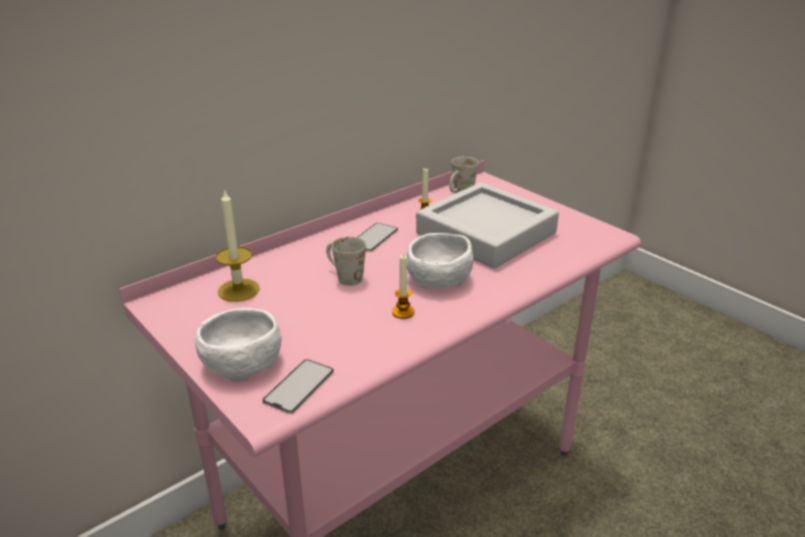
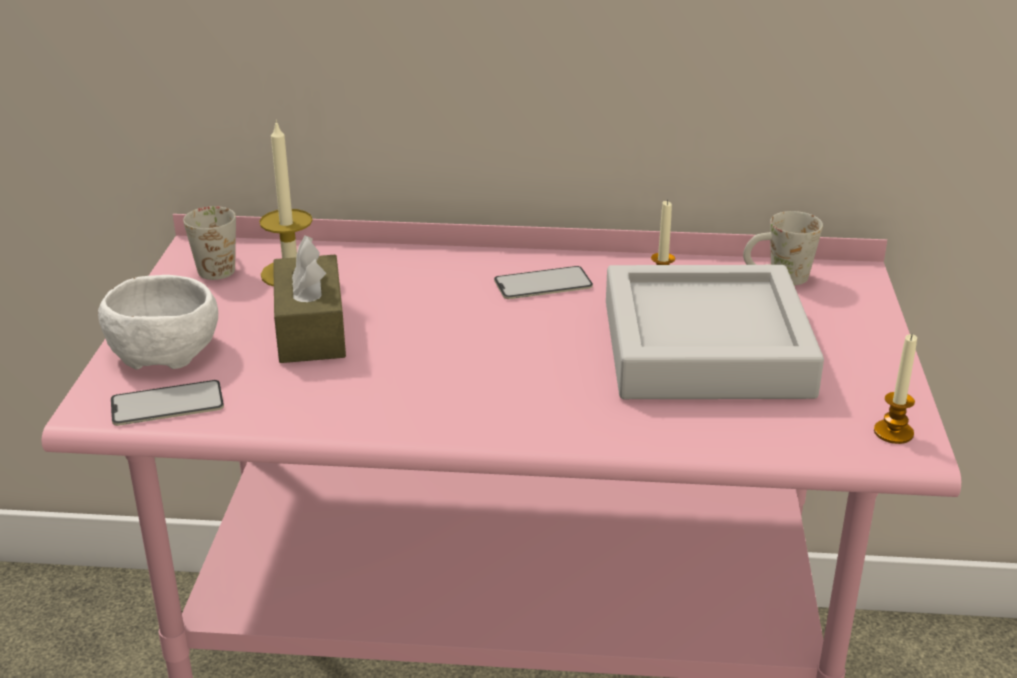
camera: 45 degrees right, 0 degrees up
(304, 311) = (310, 330): none -> brown tissue box
(344, 276) = (421, 313): white mug -> white mug (218, 265)
(403, 312) = (406, 389): candle -> candle (893, 432)
(437, 279) = (521, 373): white bowl -> none

